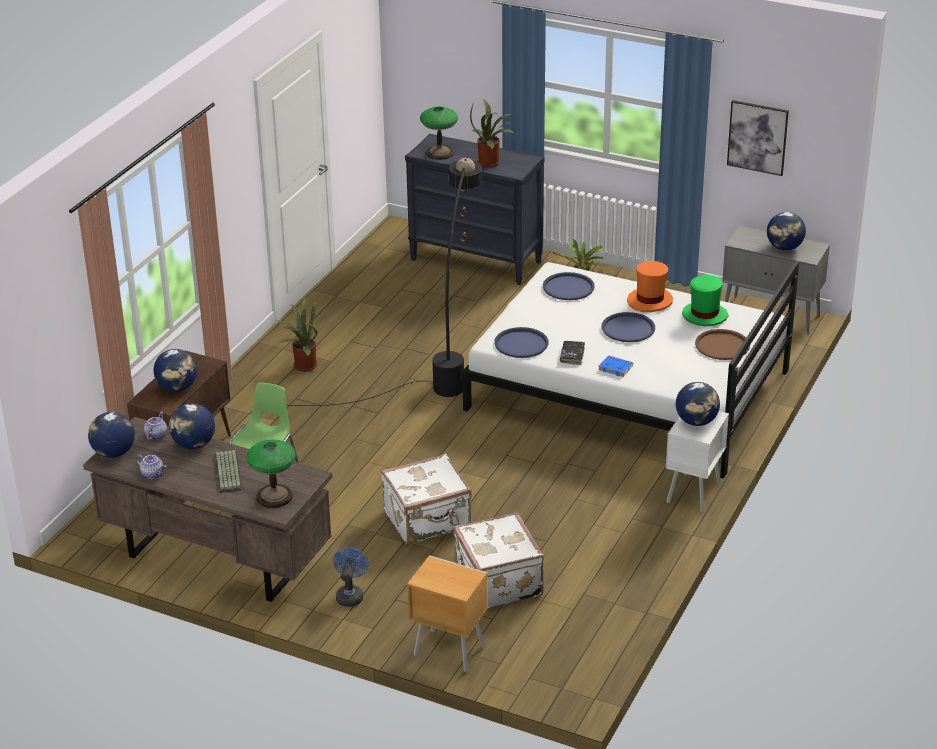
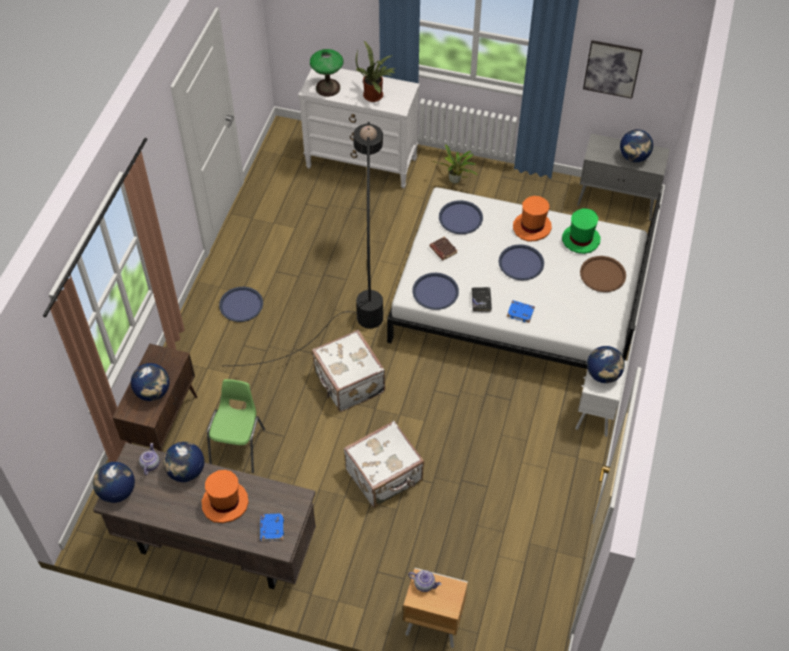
camera: 10 degrees left, 20 degrees up
(153, 474) = (158, 514): teapot -> teapot (424, 584)
(229, 472) = (225, 503): keyboard -> orange hat
(274, 496) = (271, 528): table lamp -> blue book
(303, 365) = (241, 305): potted plant -> blue tray
(350, 595) = (338, 572): blue fan -> none
(476, 260) = (362, 163): black dresser -> white dresser
(497, 582) = (456, 540): white suitcase -> white suitcase (348, 383)
(540, 311) = (442, 250): none -> brown book

